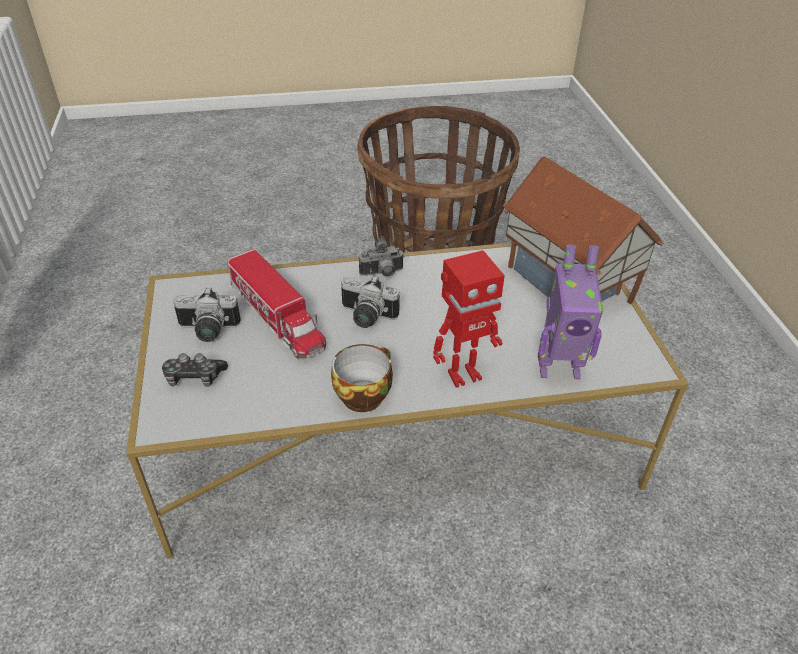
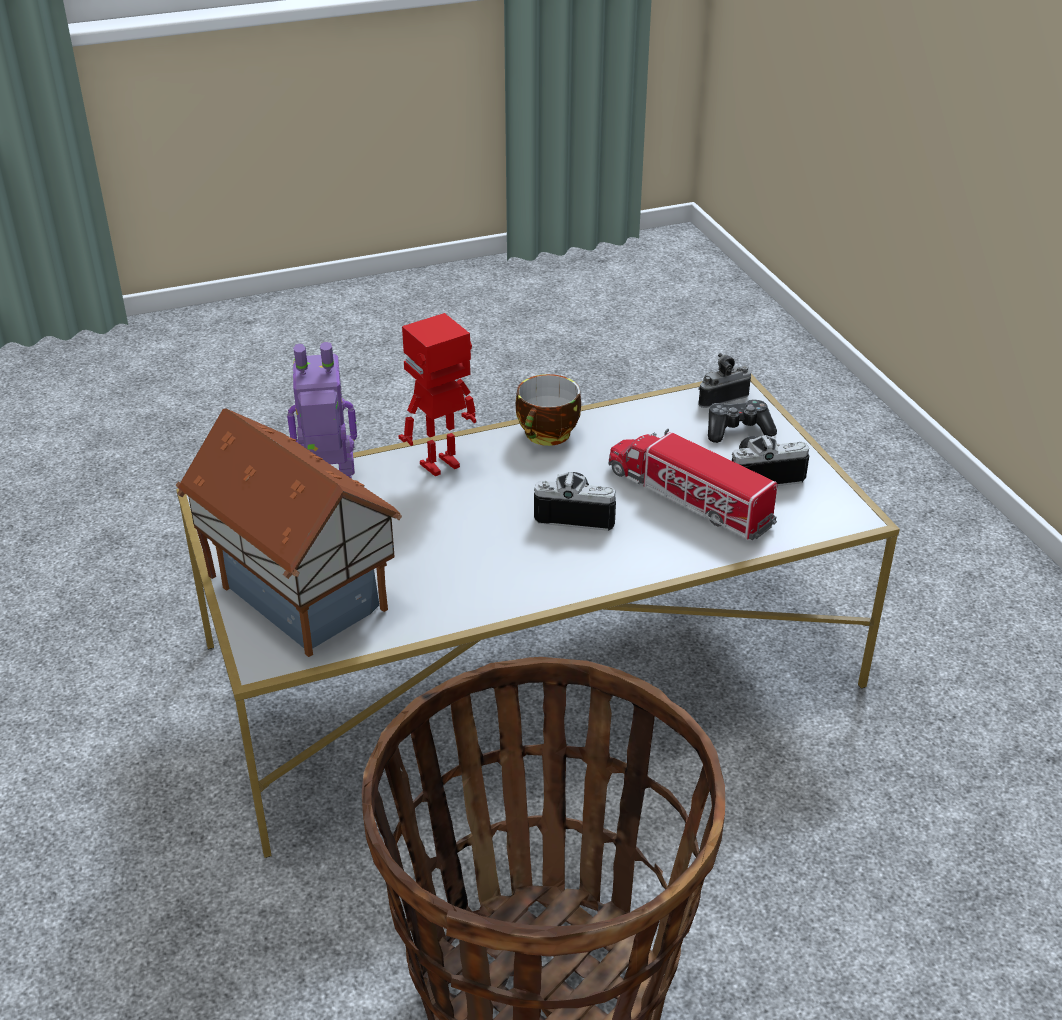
camera: 170 degrees right, 5 degrees down
(382, 274) = (576, 573): camera -> camera (720, 398)

